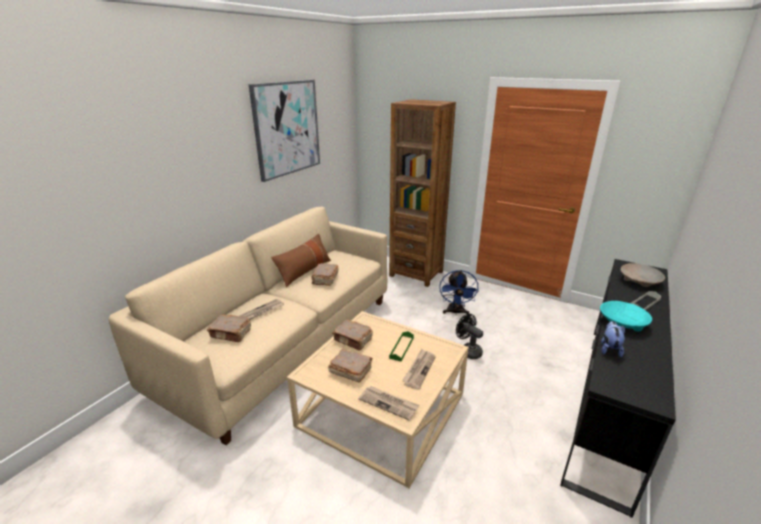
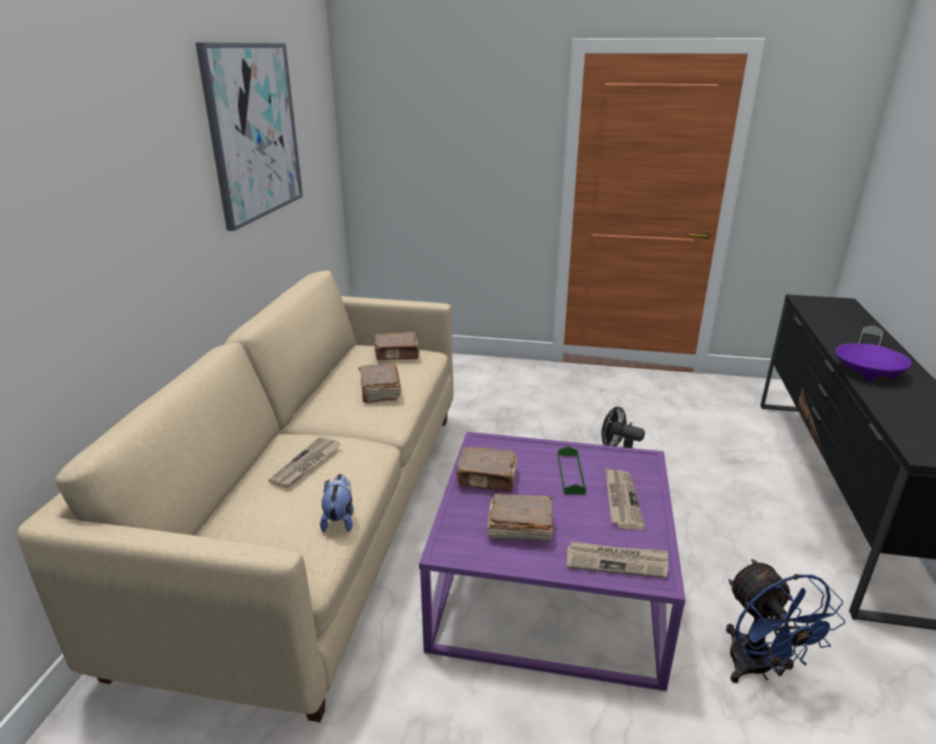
camera: 20 degrees left, 0 degrees up
(231, 334) = (276, 513): brown book -> brown book (397, 354)
(304, 271) = (332, 384): brown pillow -> none
(381, 409) = (548, 583): beige coffee table -> purple coffee table
(416, 273) = (472, 368): brown bookcase -> none
(455, 312) = (566, 414): blue fan -> blue fan (758, 669)
(609, 349) = (884, 407): plush toy -> plush toy (339, 519)
(622, 322) = (867, 371): turquoise bowl -> purple bowl
(640, 281) = (839, 317): beige bowl -> none

